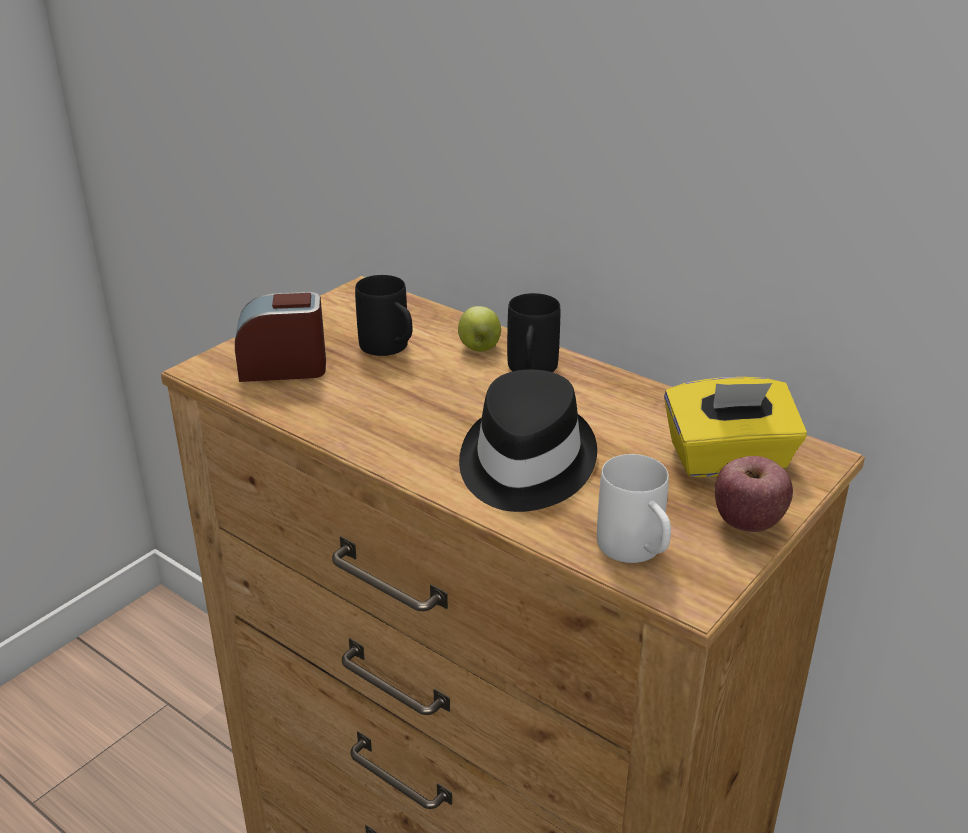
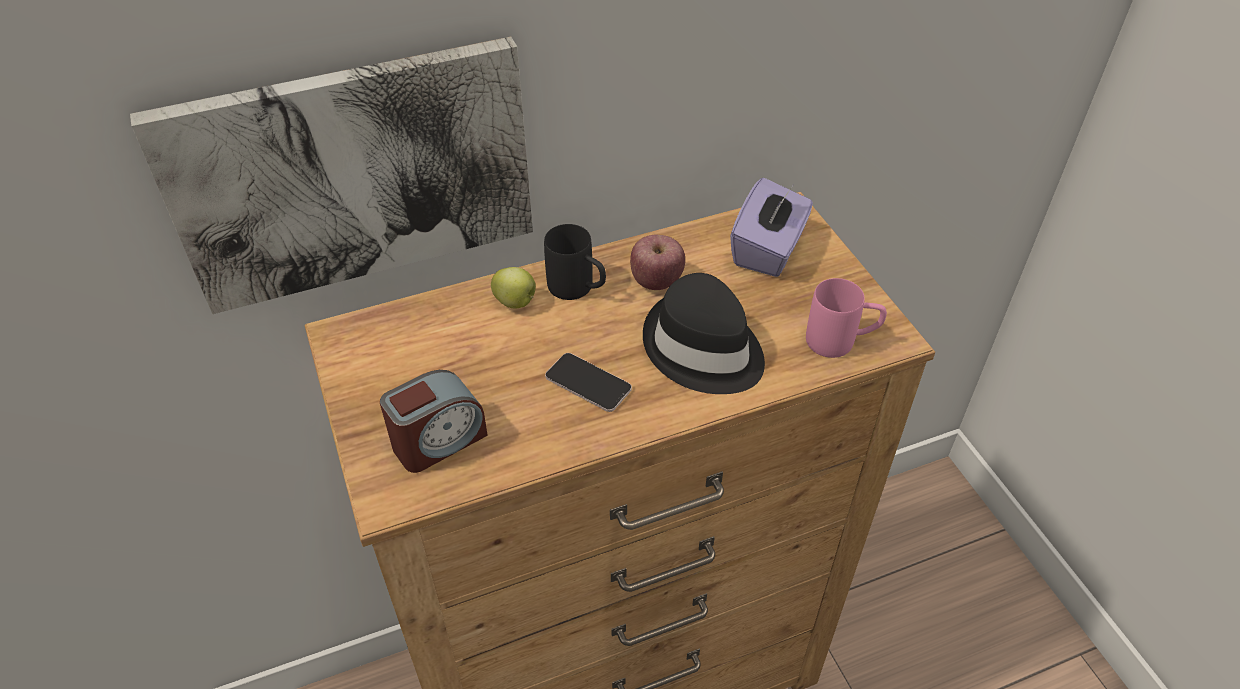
camera: 60 degrees left, 15 degrees up
(283, 368) = (438, 441): alarm clock -> alarm clock turned 150 degrees counterclockwise
(390, 349) = (469, 357): black mug -> none
(414, 414) = (588, 383): none -> phone
(427, 153) = (354, 174): none -> picture
(637, 552) = (841, 341): white mug -> pink mug
(728, 460) = (768, 250): yellow tissue box -> purple tissue box
(748, 523) = (840, 277): apple -> apple (656, 281)

